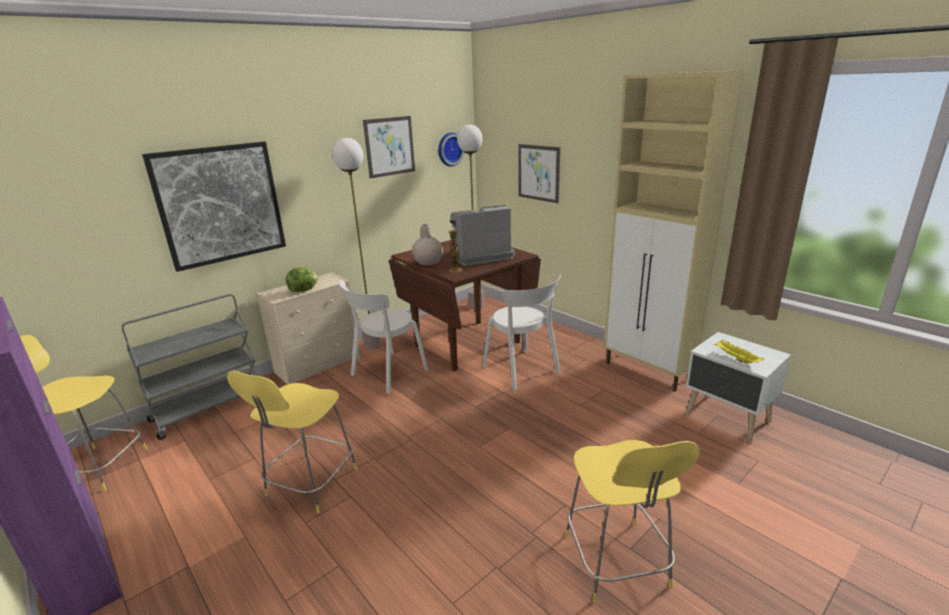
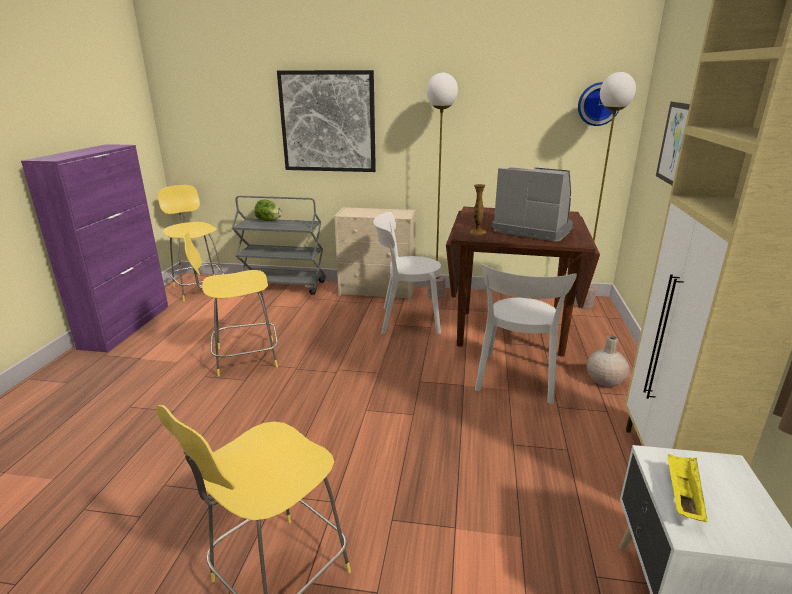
camera: 50 degrees right, 0 degrees up
(304, 290) = (369, 215): lettuce -> lettuce (268, 220)
(389, 146) = (510, 90): picture -> none
(428, 262) = (473, 220): beige vase -> beige vase (604, 380)

